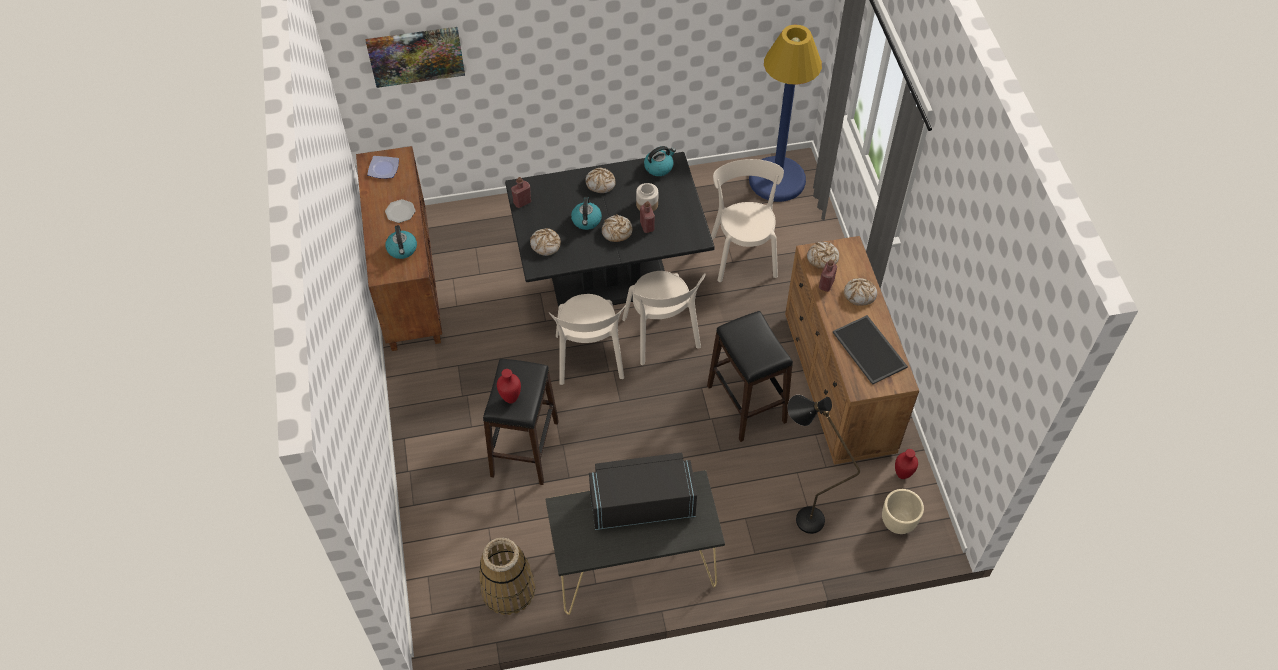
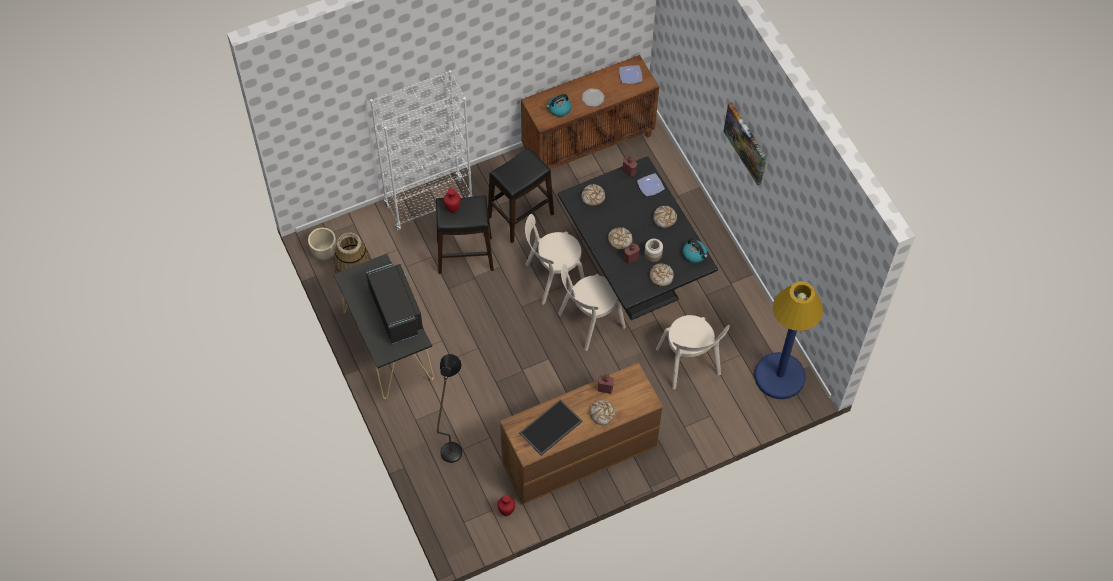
camera: 75 degrees right, 5 degrees up
(416, 55) = (685, 45): picture -> picture (746, 143)
(430, 475) = (429, 203): none -> white bookcase
(550, 186) = (651, 186): none -> plate
(586, 221) = (624, 218): kettle -> none
(743, 254) = (689, 364): beige chair -> beige chair turned 90 degrees clockwise
(746, 404) = (542, 392): black stool -> black stool (521, 215)
(822, 258) = (630, 382): bread -> bread (661, 276)
(897, 522) = (464, 513): beige planter -> beige planter (325, 252)

